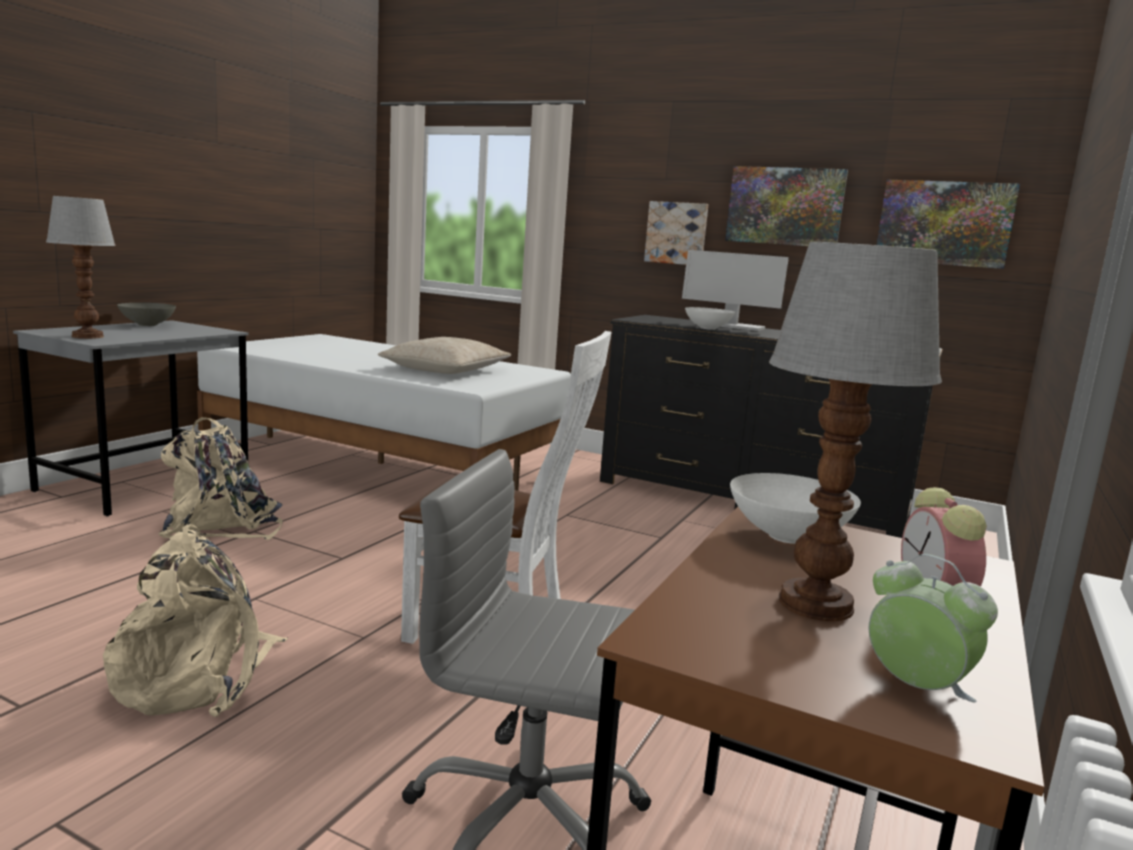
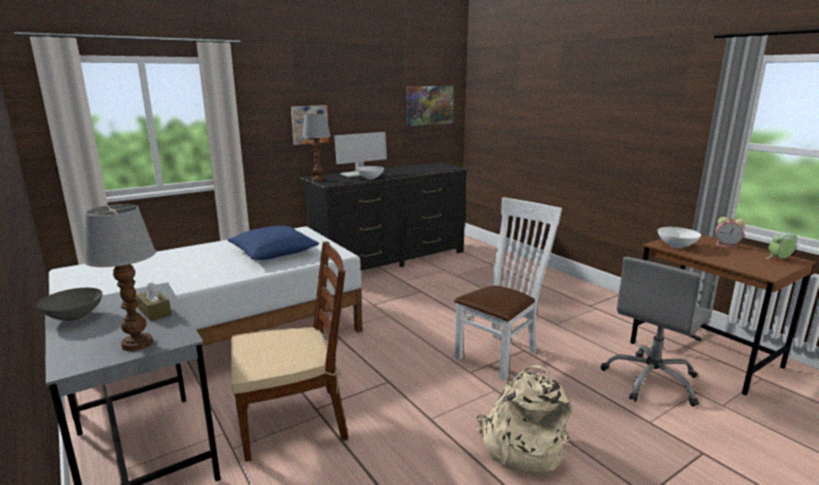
camera: 60 degrees left, 5 degrees up
(164, 334) = (154, 312): none -> brown tissue box
(221, 526) = (294, 422): beige backpack -> brown chair
(445, 370) = (273, 252): beige pillow -> blue pillow
(785, 206) = (364, 103): picture -> none
(818, 604) = (732, 255): table lamp -> table lamp (319, 180)

